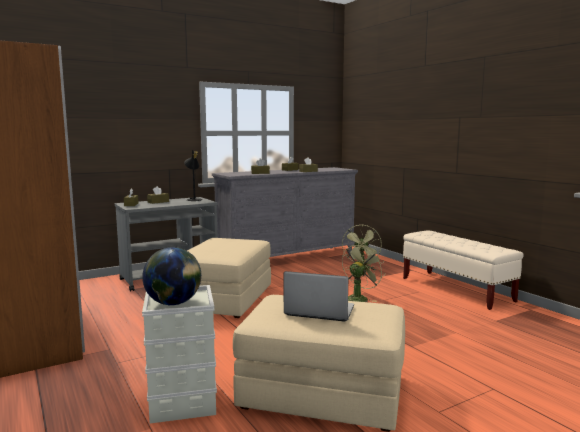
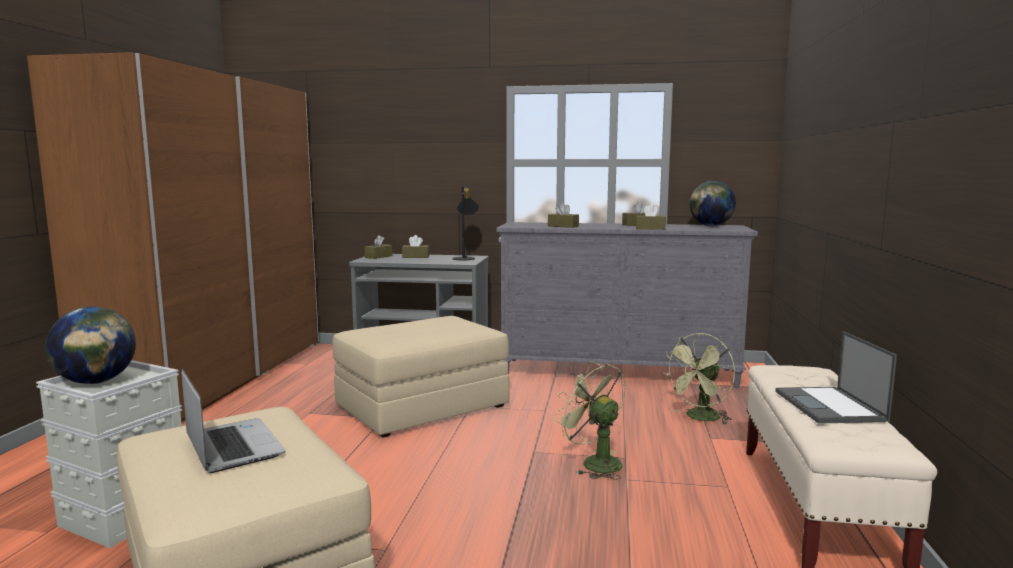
camera: 40 degrees right, 0 degrees up
(325, 168) = (711, 226): none -> globe
(359, 298) = (594, 463): green fan -> green fan turned 120 degrees counterclockwise
(465, 242) = (830, 406): none -> laptop

